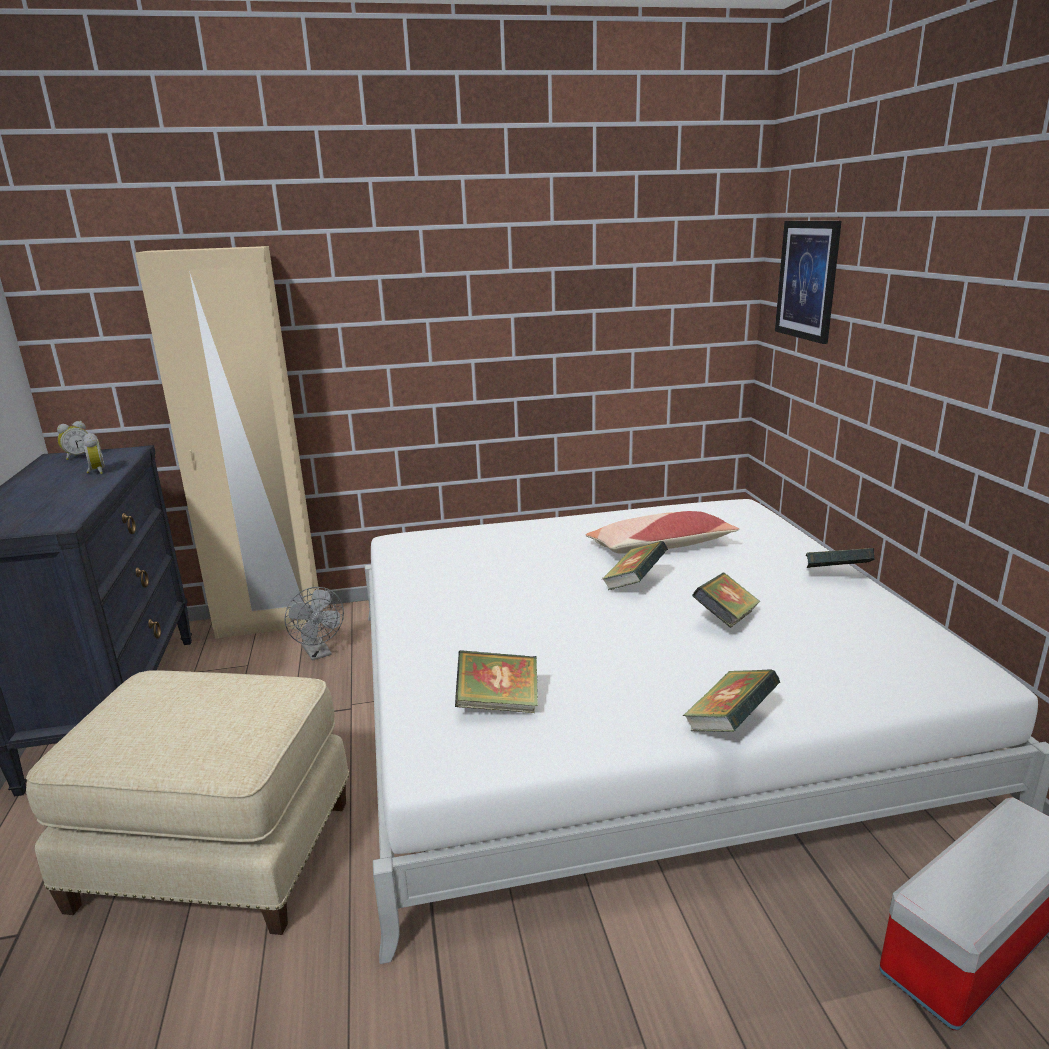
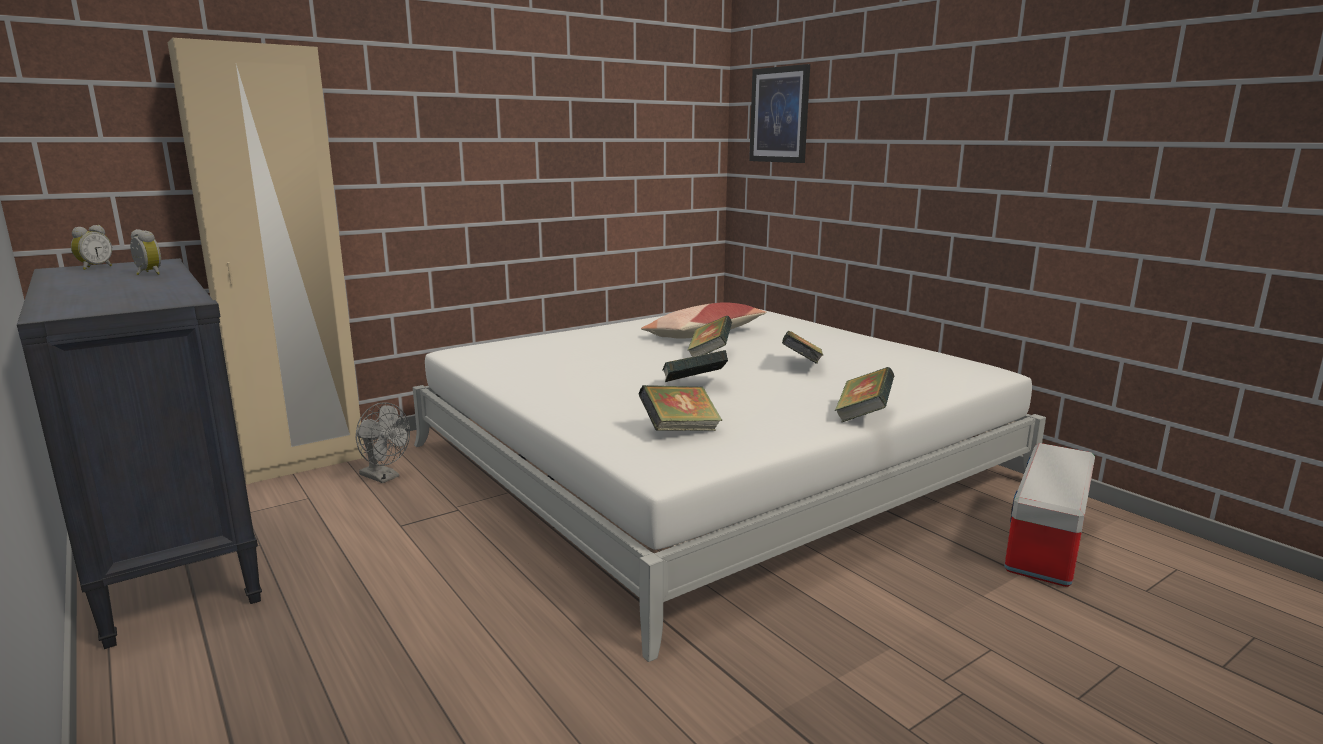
camera: 25 degrees left, 5 degrees down
(218, 850) = (413, 632): beige ottoman -> none
(836, 576) = (851, 336): book -> book (693, 385)

